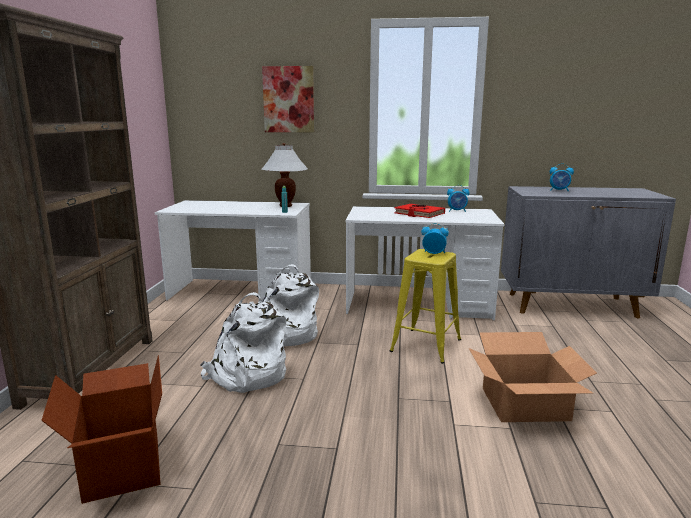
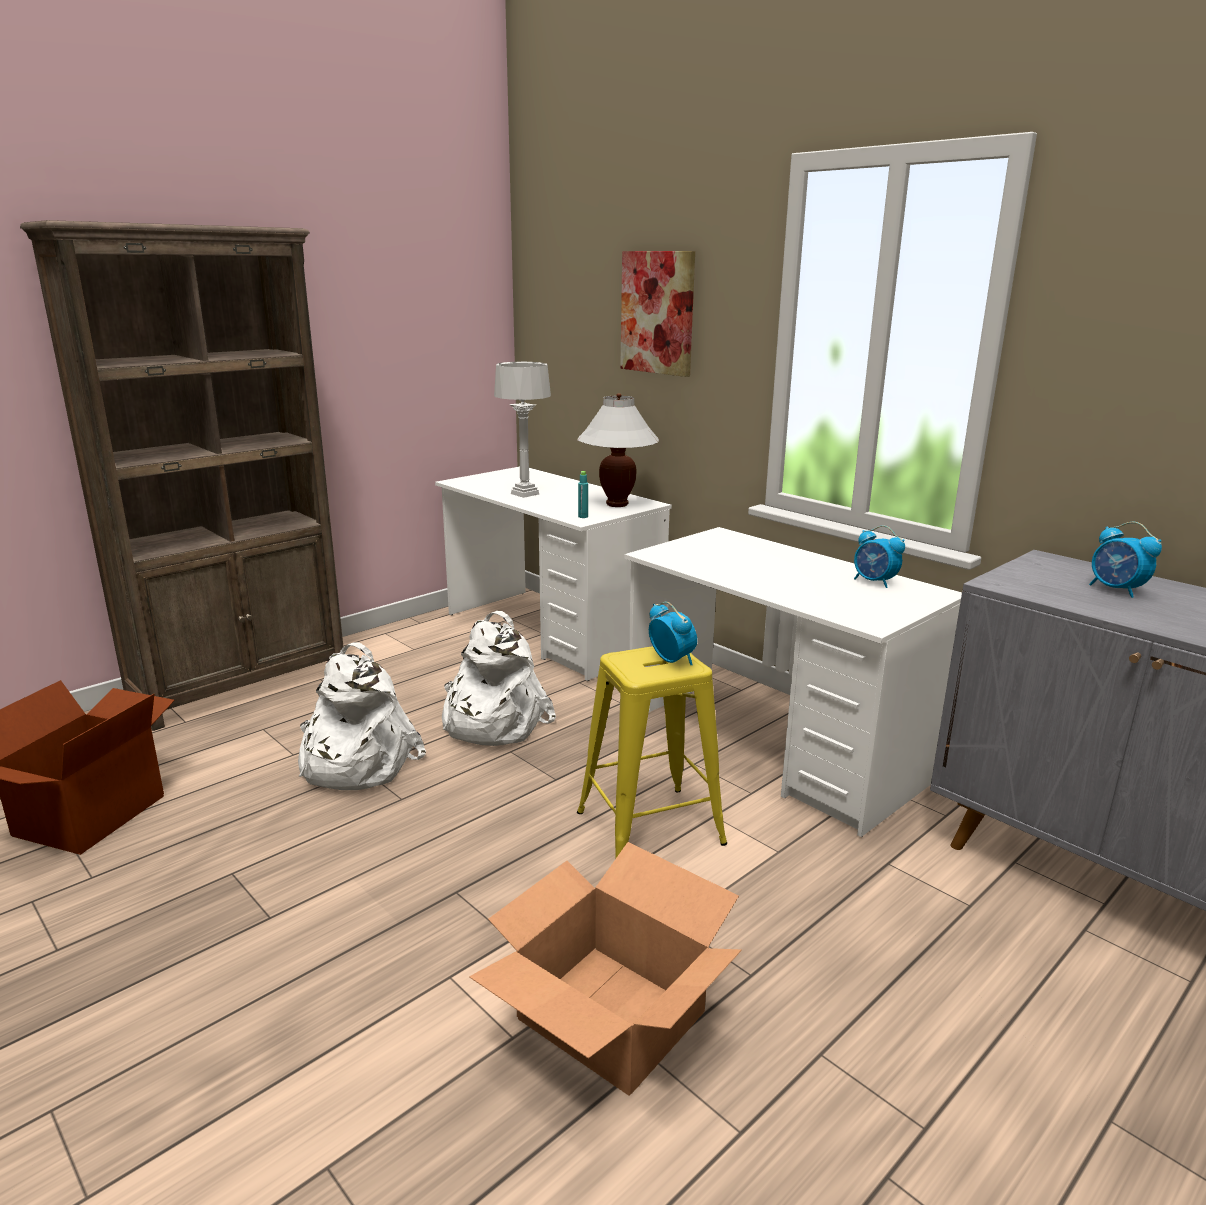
camera: 40 degrees right, 5 degrees up
(226, 209) = (524, 494): none -> grey table lamp
(419, 214) = (778, 572): red book -> none

